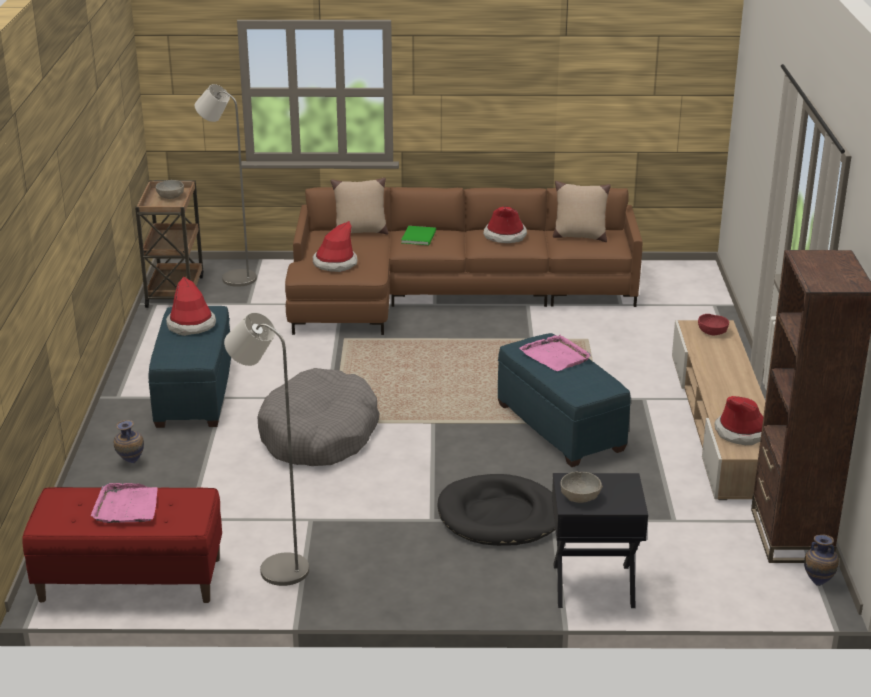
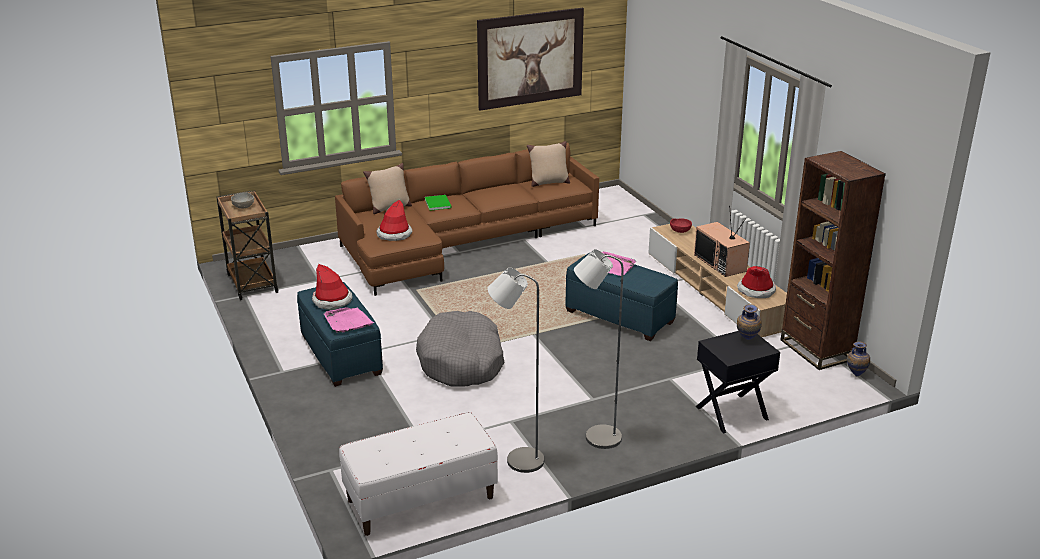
camera: 25 degrees left, 0 degrees up
(126, 507) = (418, 442): pink tray -> pink tray (348, 321)
(130, 463) = (339, 417): vase -> vase (746, 340)
(130, 580) = (420, 499): red bench -> white bench
(233, 278) = (289, 263): grey floor lamp -> grey floor lamp (596, 438)
(499, 516) = (634, 385): black dog bed -> none
(505, 236) = (498, 191): hat -> none
(580, 497) = (730, 352): grey bowl -> none
(588, 67) = (530, 58): none -> picture
(727, 386) = (721, 263): none -> television

